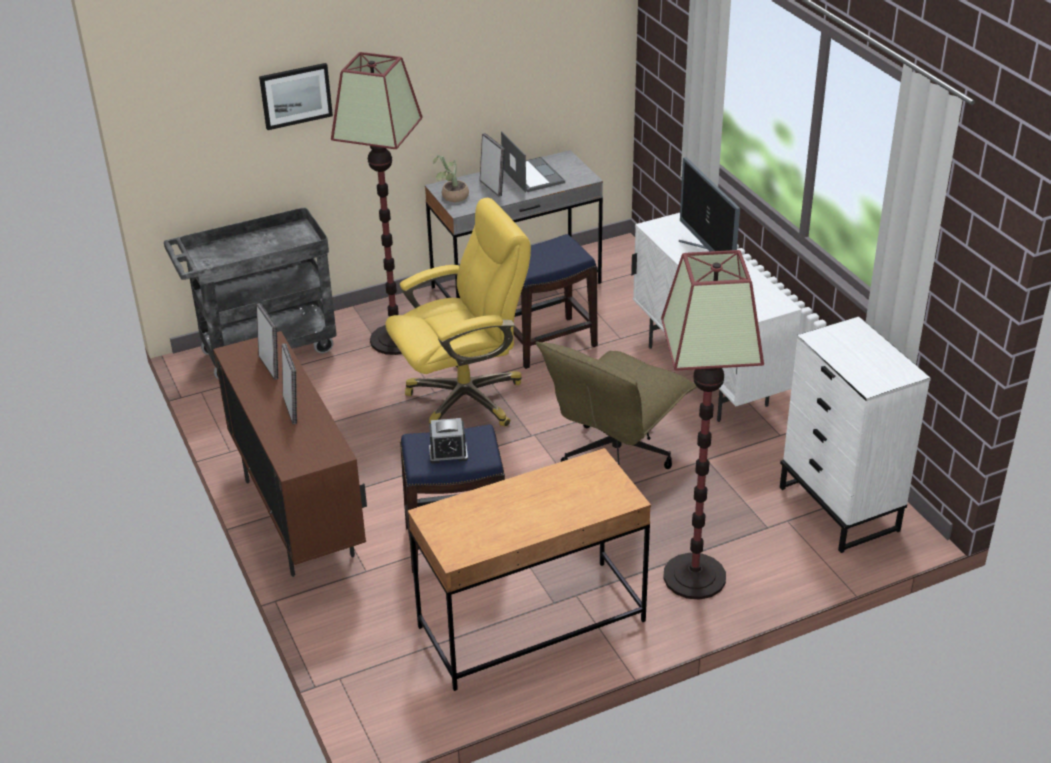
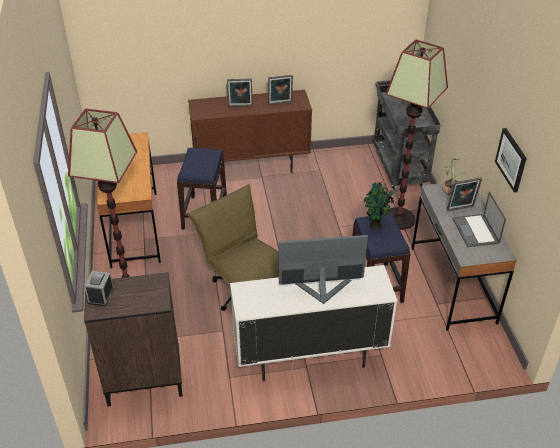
camera: 105 degrees right, 5 degrees up
(295, 95) = (459, 60): picture -> picture (511, 159)
(448, 453) = (196, 161): alarm clock -> alarm clock (101, 295)
(463, 400) = (326, 236): yellow office chair -> none
(532, 175) = (476, 231): laptop -> laptop turned 90 degrees clockwise
(537, 260) = (375, 226): none -> potted plant
(839, 509) = (144, 382): white dresser -> brown dresser

